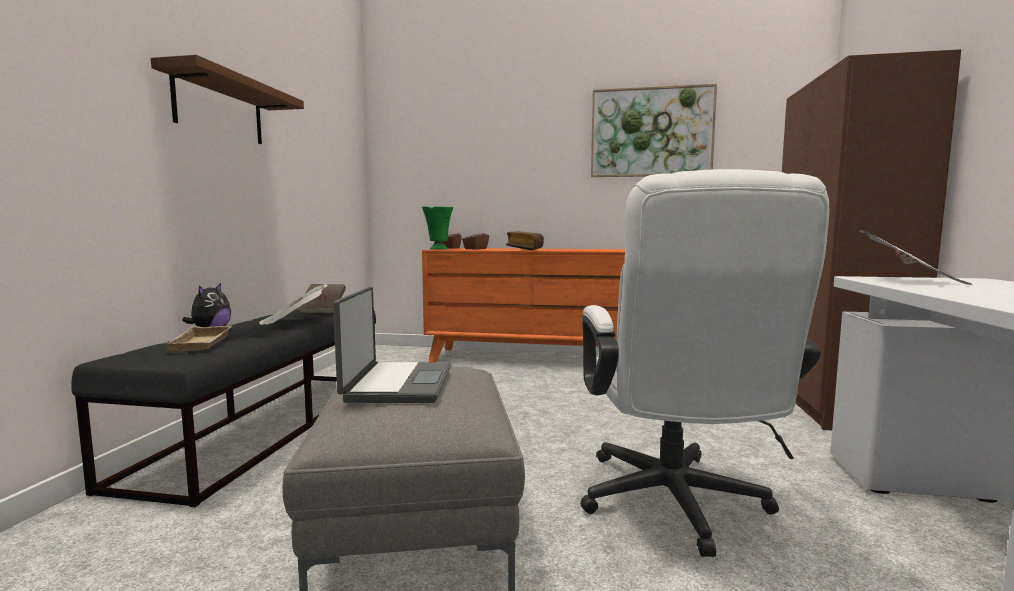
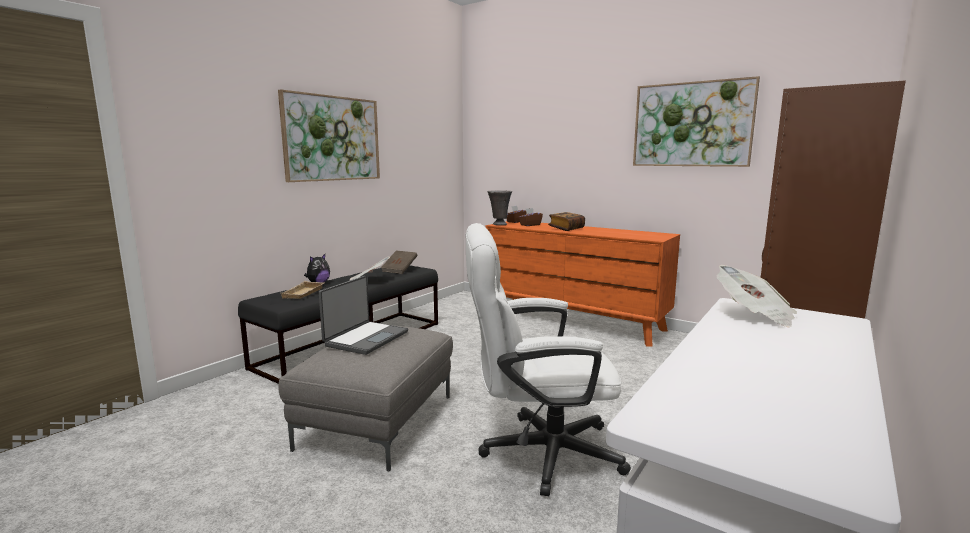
camera: 25 degrees right, 5 degrees up
(219, 109) = (332, 138): brown shelf -> picture
(438, 249) = (499, 224): green vase -> grey vase
(675, 507) = (537, 452): white office chair -> white office chair turned 60 degrees clockwise

